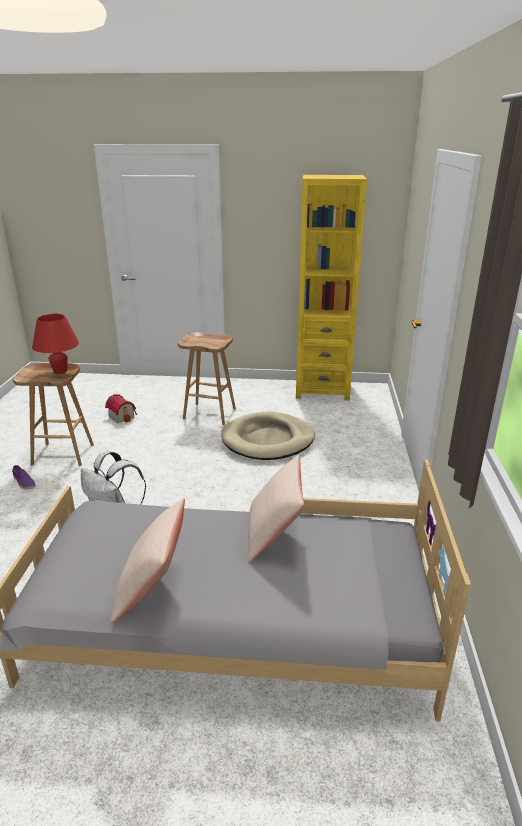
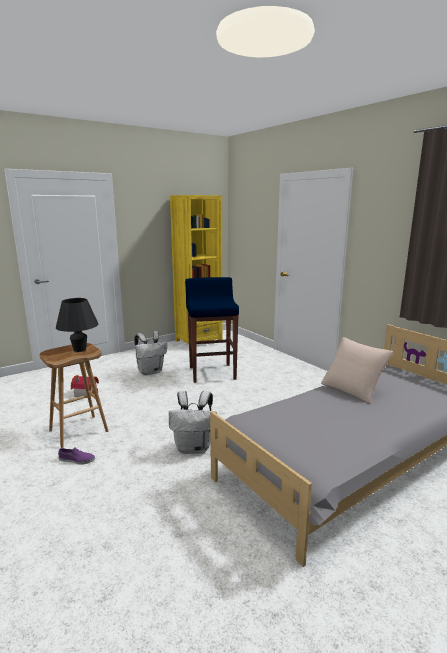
camera: 40 degrees left, 10 degrees down
(60, 371) = (79, 349): red table lamp -> black table lamp
(152, 588) = (355, 434): beige pillow -> none
(210, 413) = (151, 371): brown stool -> white backpack
(268, 440) = (212, 373): beige dog bed -> blue stool

